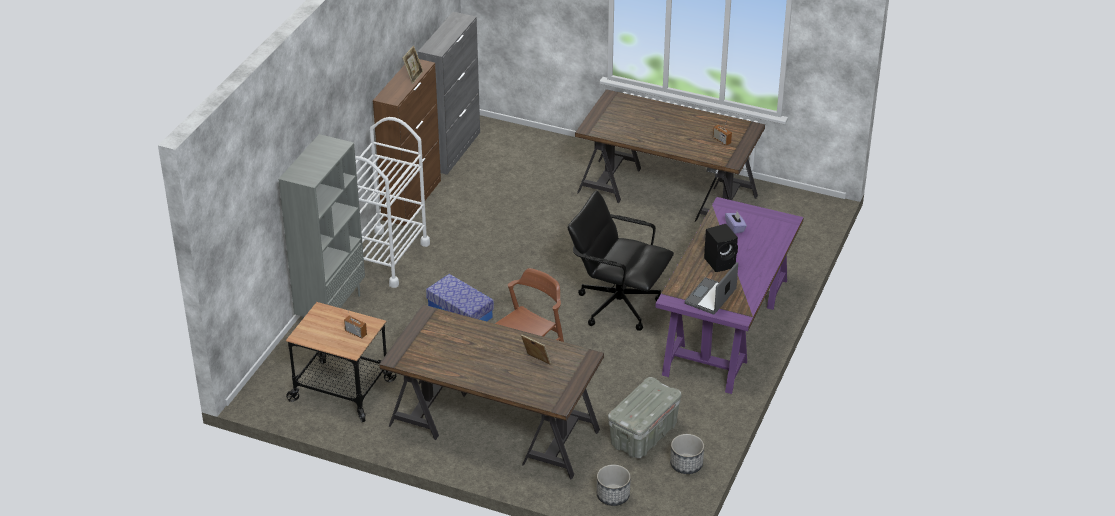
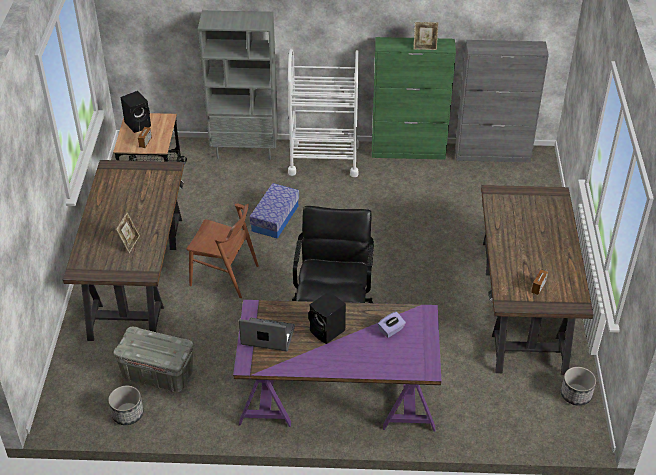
camera: 70 degrees right, 5 degrees up
(317, 333) = (138, 124): none -> black speaker
(412, 199) = (408, 151): brown cabinet -> green cabinet
(613, 496) = (73, 373): planter -> planter (575, 395)

